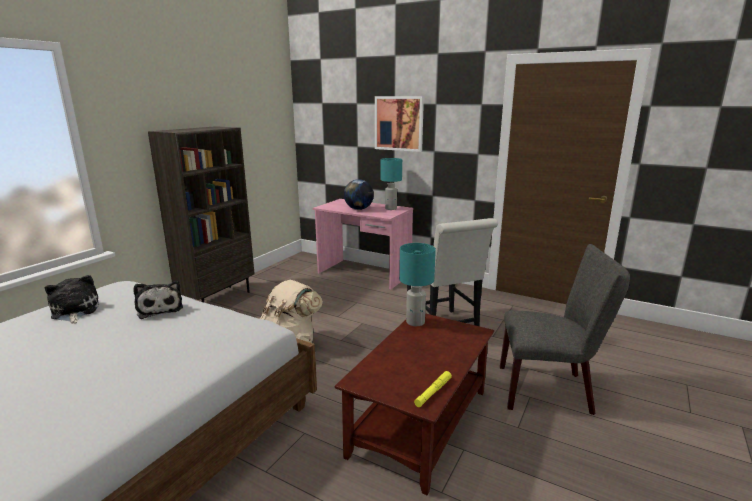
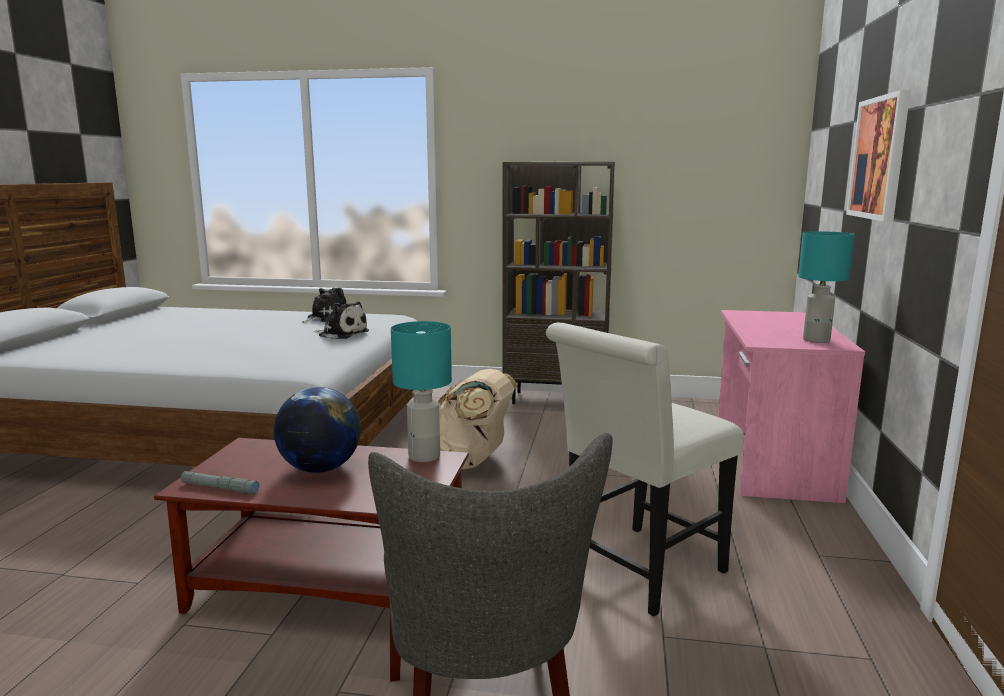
camera: 70 degrees right, 5 degrees down
(160, 308) = (342, 334): plush toy -> plush toy turned 105 degrees counterclockwise
(358, 209) = (766, 327): globe -> globe (320, 469)
(433, 392) = (220, 488): yellow flashlight -> grey flashlight

